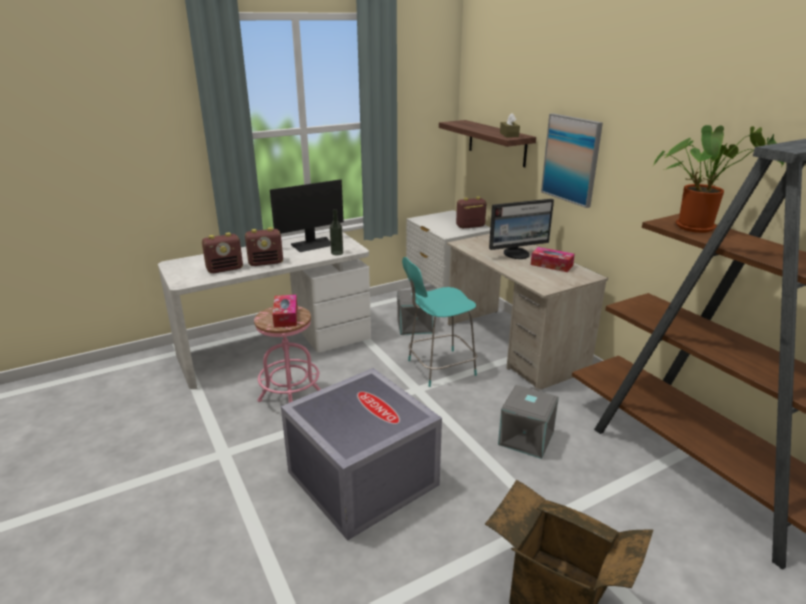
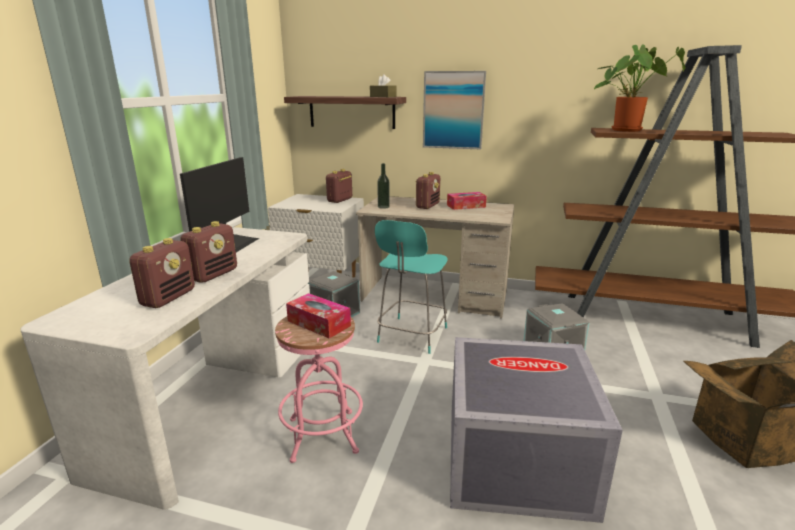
camera: 45 degrees left, 5 degrees down
(337, 253) = (278, 243): bottle -> bottle (383, 207)
(517, 254) = (427, 206): monitor -> radio

